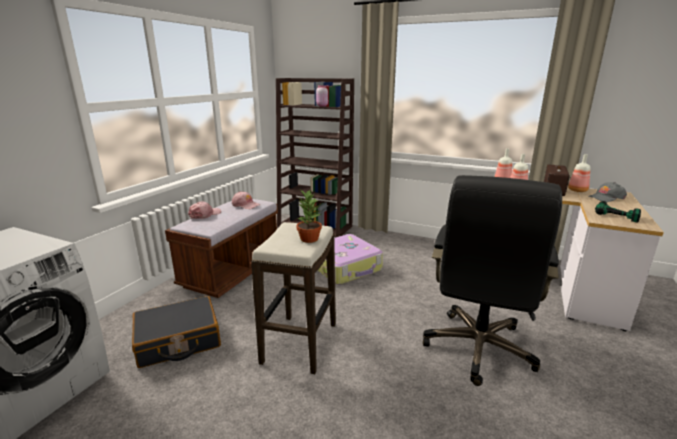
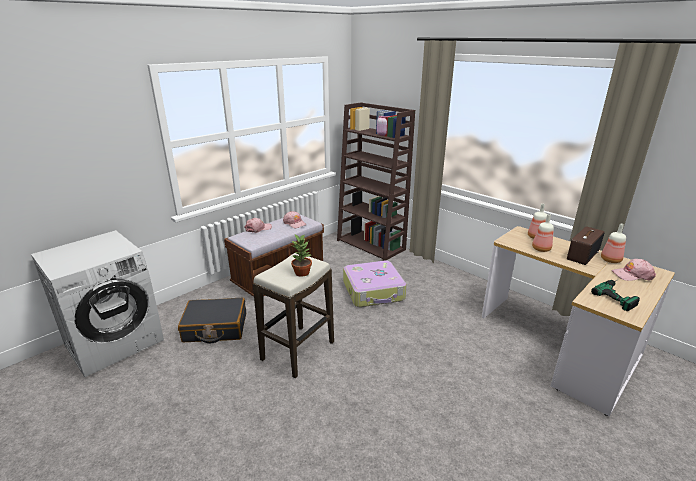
camera: 20 degrees right, 5 degrees up
(478, 345) = (443, 390): black office chair -> none
(606, 198) = (632, 275): grey cap -> pink cap

